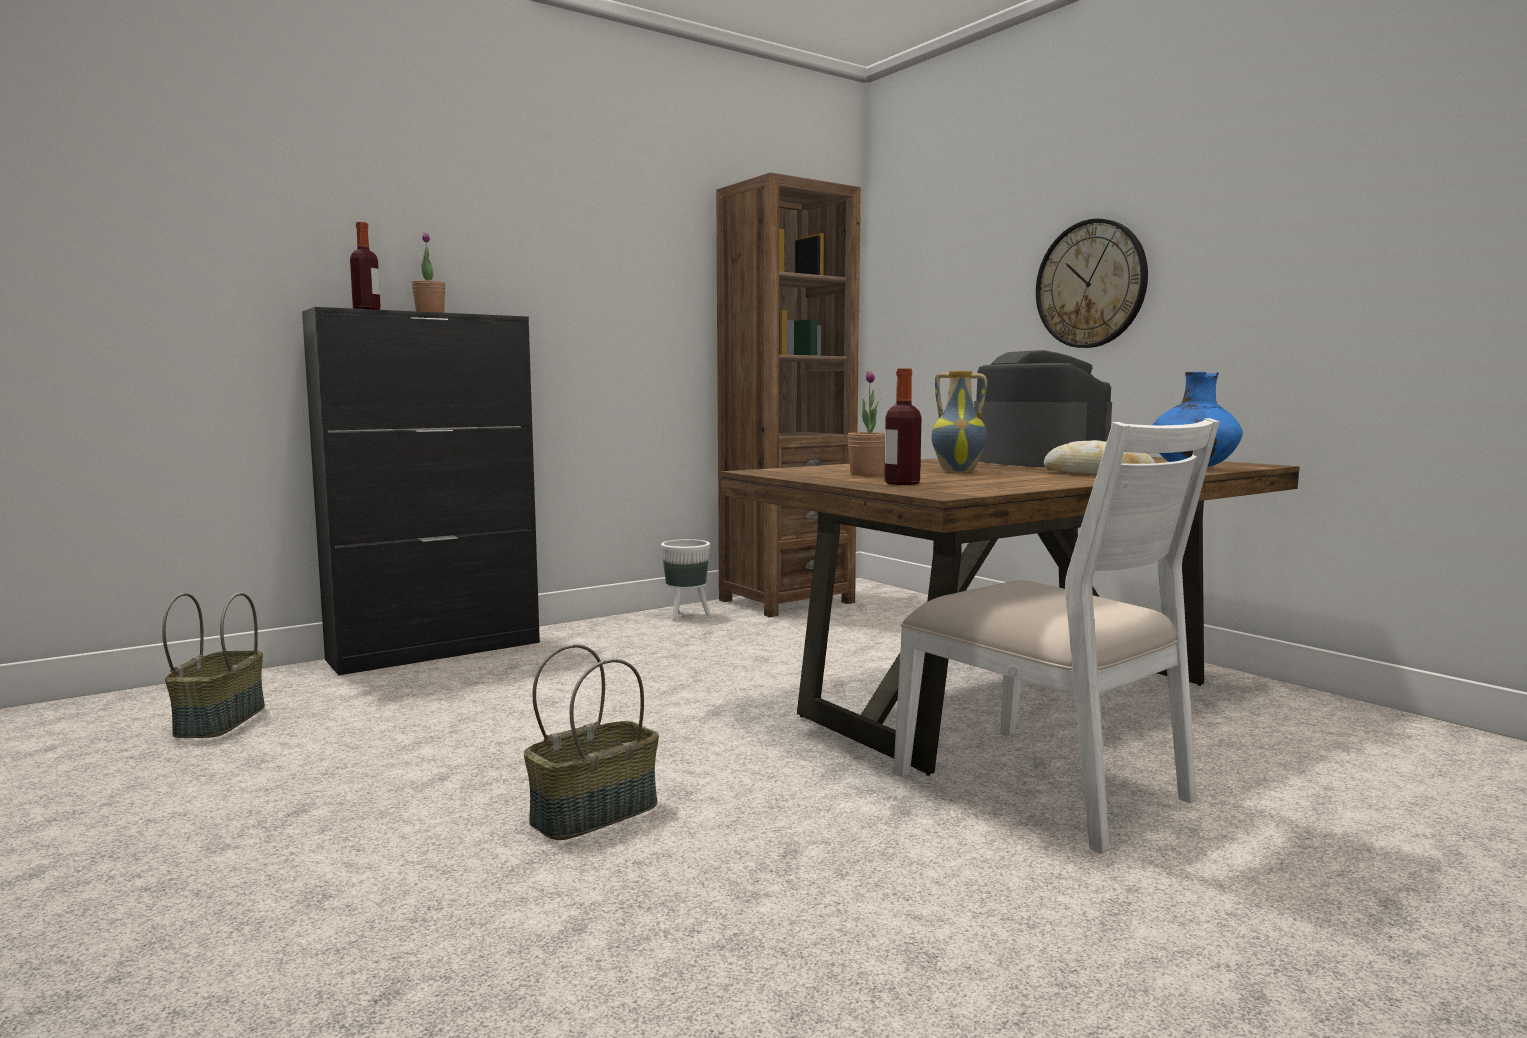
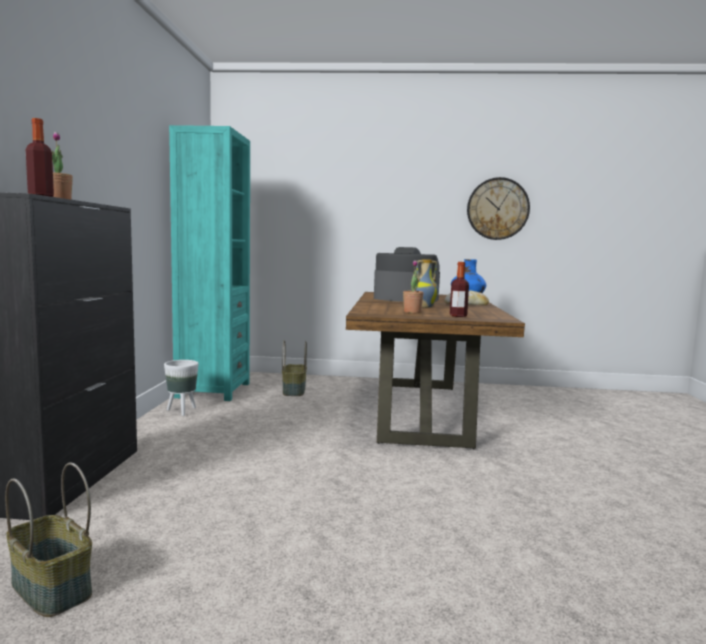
camera: 50 degrees left, 0 degrees up
(594, 812) = (427, 515): basket -> basket (293, 391)
(786, 601) = (213, 390): brown bookcase -> turquoise bookcase
(1045, 785) = (506, 439): white chair -> none
(1091, 284) = (372, 211): wall clock -> wall clock (497, 209)

